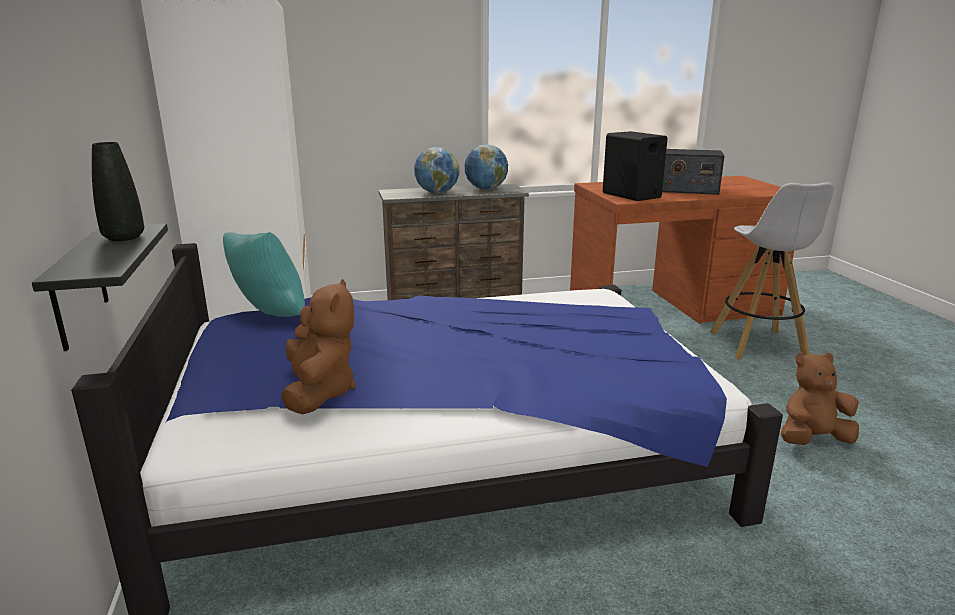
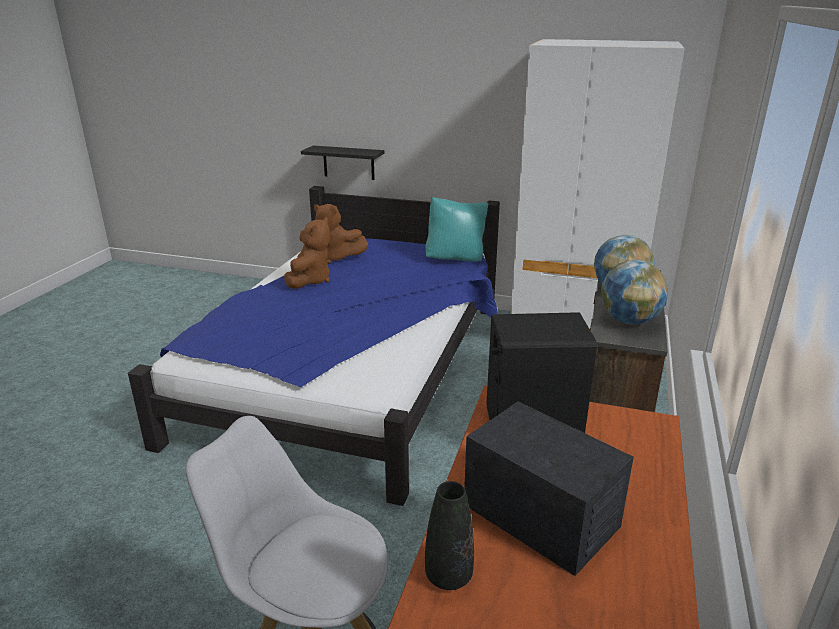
camera: 120 degrees right, 5 degrees up
(124, 237) = (355, 151): black vase -> black vase (448, 576)
(687, 189) = (541, 516): radio -> radio turned 90 degrees clockwise
(812, 439) = (146, 553): brown plush toy -> brown plush toy (310, 280)

